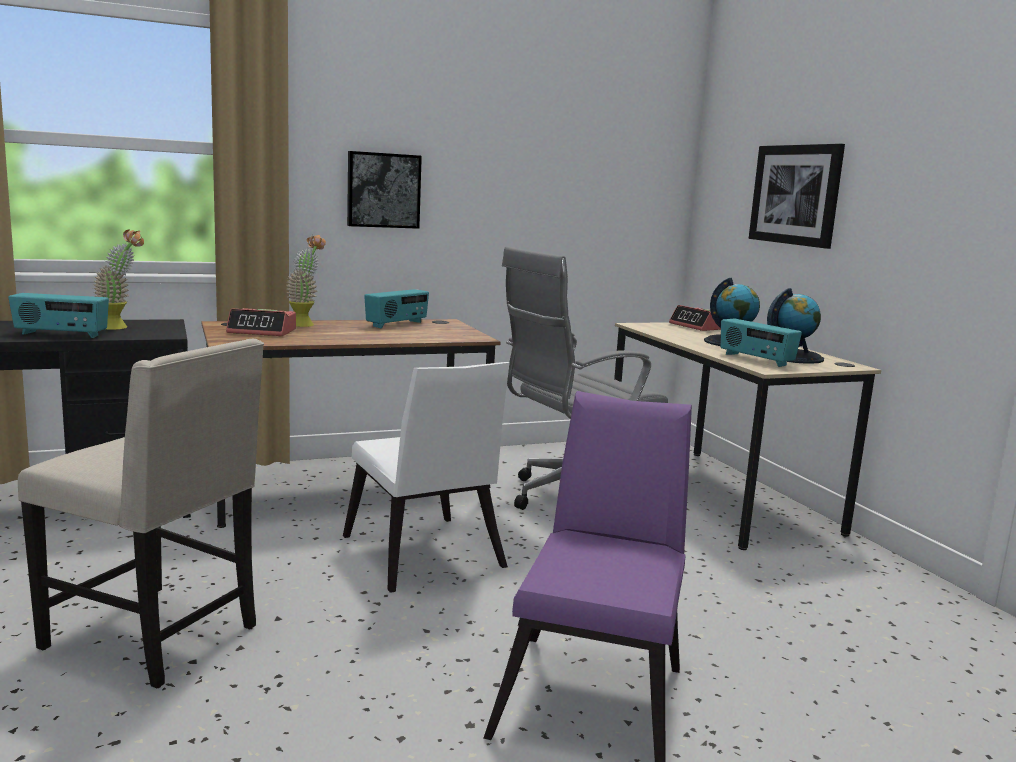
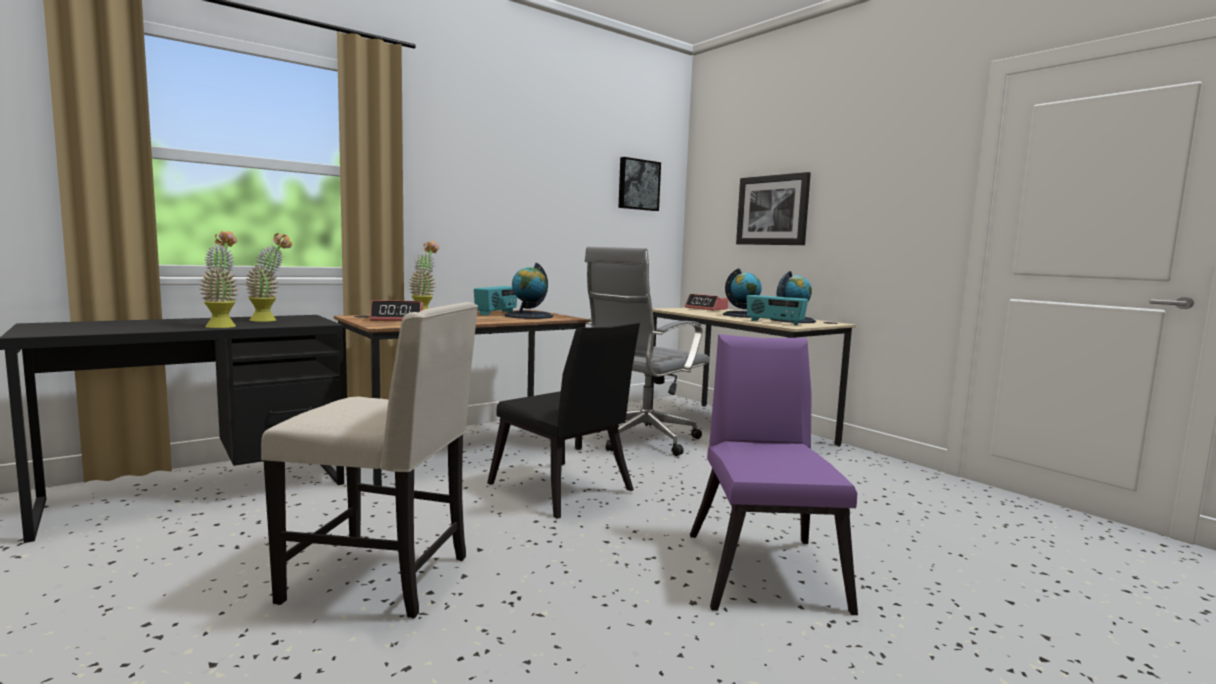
camera: 15 degrees left, 5 degrees down
(61, 335) = (223, 325): radio -> potted plant
(383, 190) = (472, 209): picture -> picture (638, 185)
(424, 557) = (564, 491): white chair -> black chair
(429, 331) = (529, 316): none -> globe

